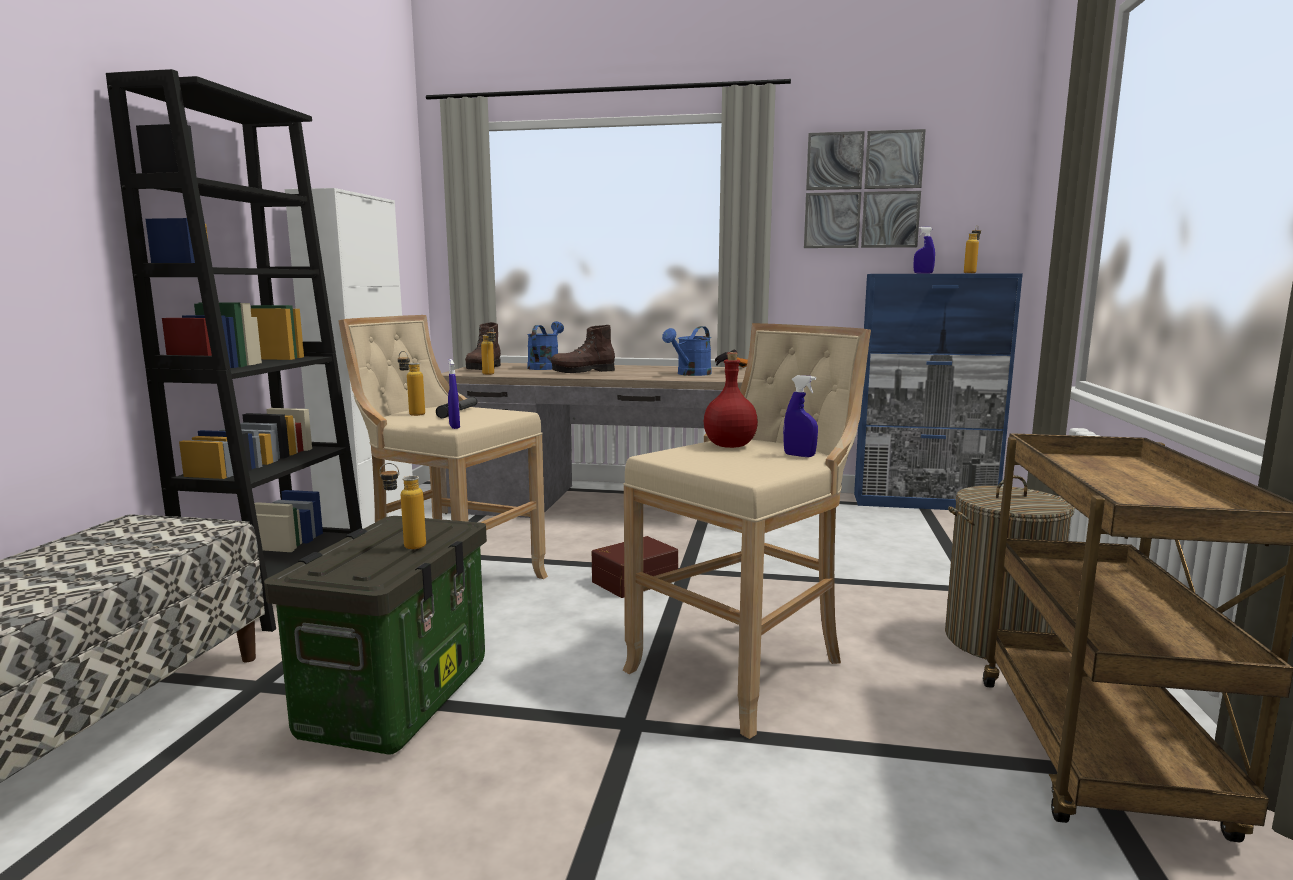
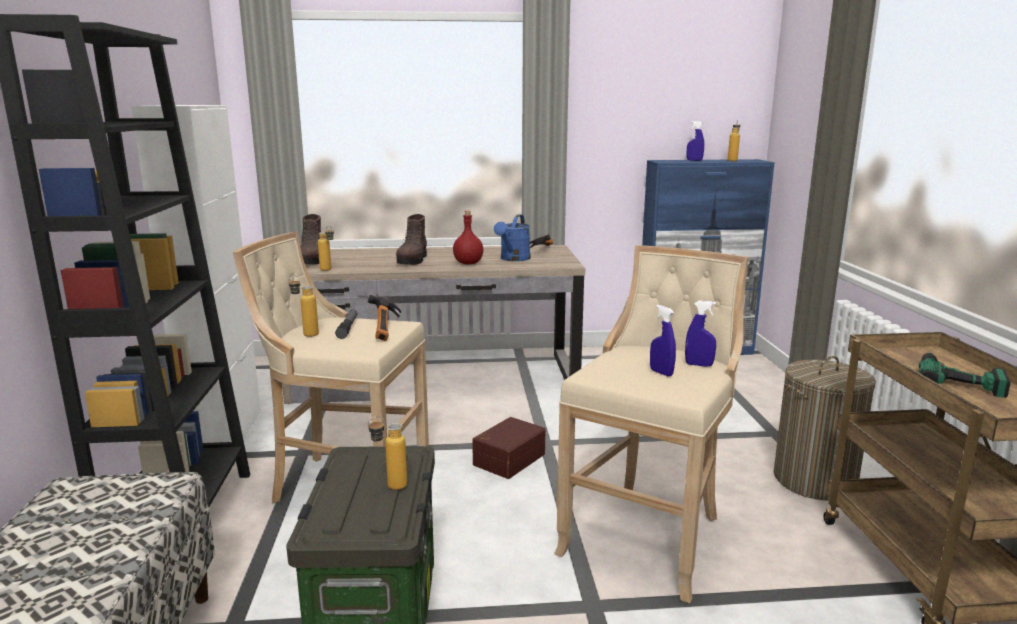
camera: 15 degrees left, 5 degrees up
(454, 427) = (368, 351): blue spray bottle -> blue spray bottle (661, 373)
(494, 415) = (387, 330): none -> hammer
(545, 367) = (369, 255): blue watering can -> none
(583, 371) = (412, 260): brown boot -> brown boot turned 45 degrees counterclockwise
(730, 446) = (634, 357): red bottle -> red bottle (468, 263)
(862, 190) = (642, 87): picture -> none
(1133, 481) = (958, 376): none -> power drill

